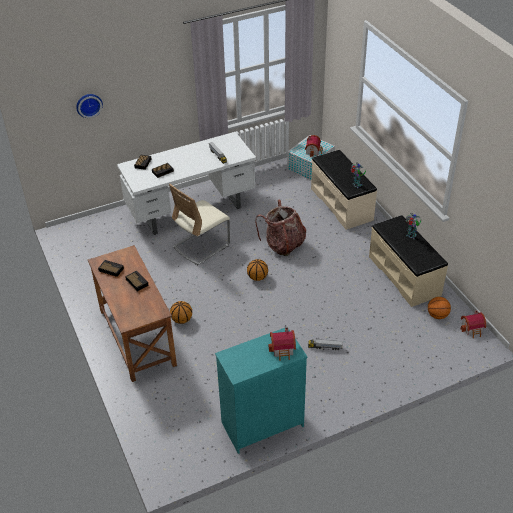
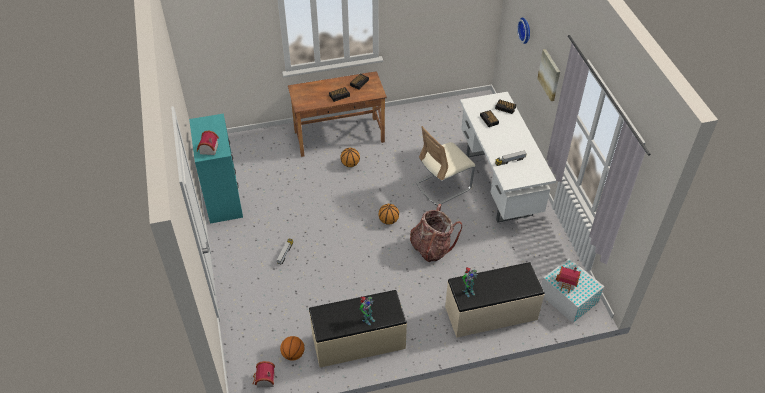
camera: 100 degrees right, 5 degrees up
(153, 93) = (550, 75): none -> picture
(201, 246) = (443, 186): beige chair -> beige chair turned 90 degrees counterclockwise

